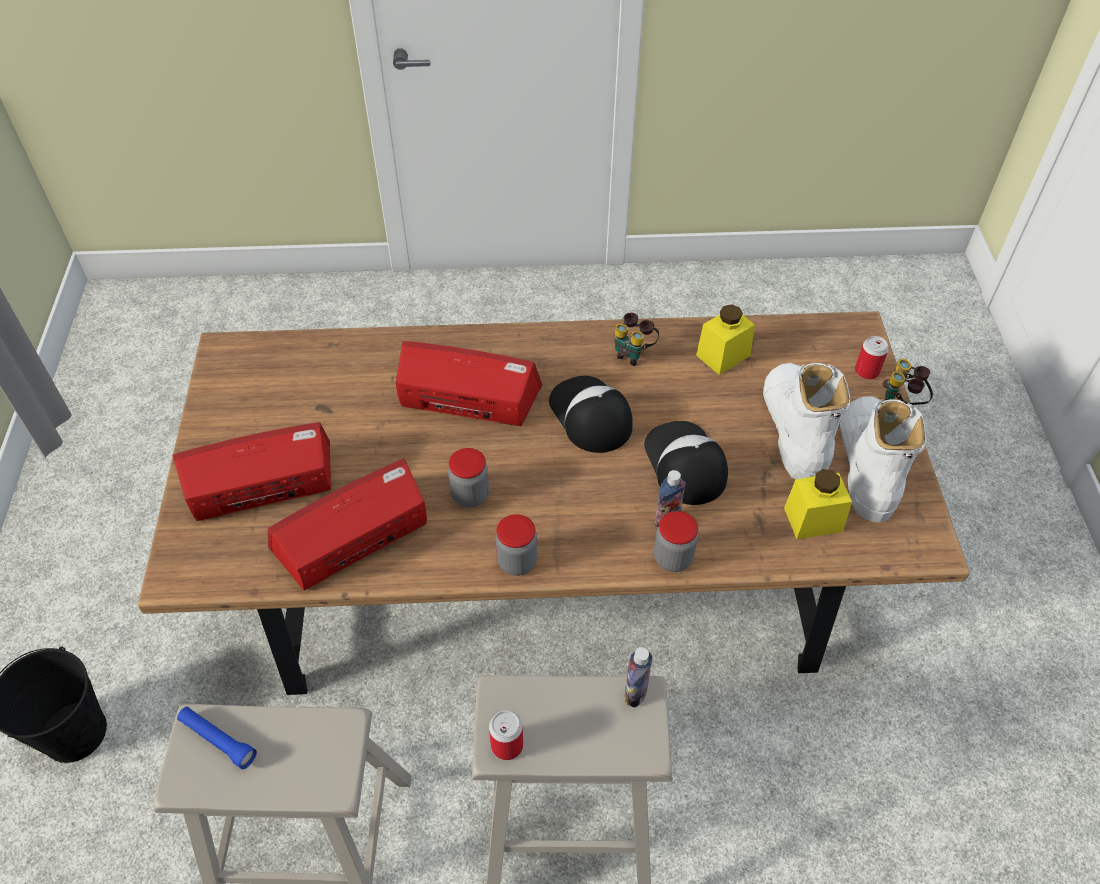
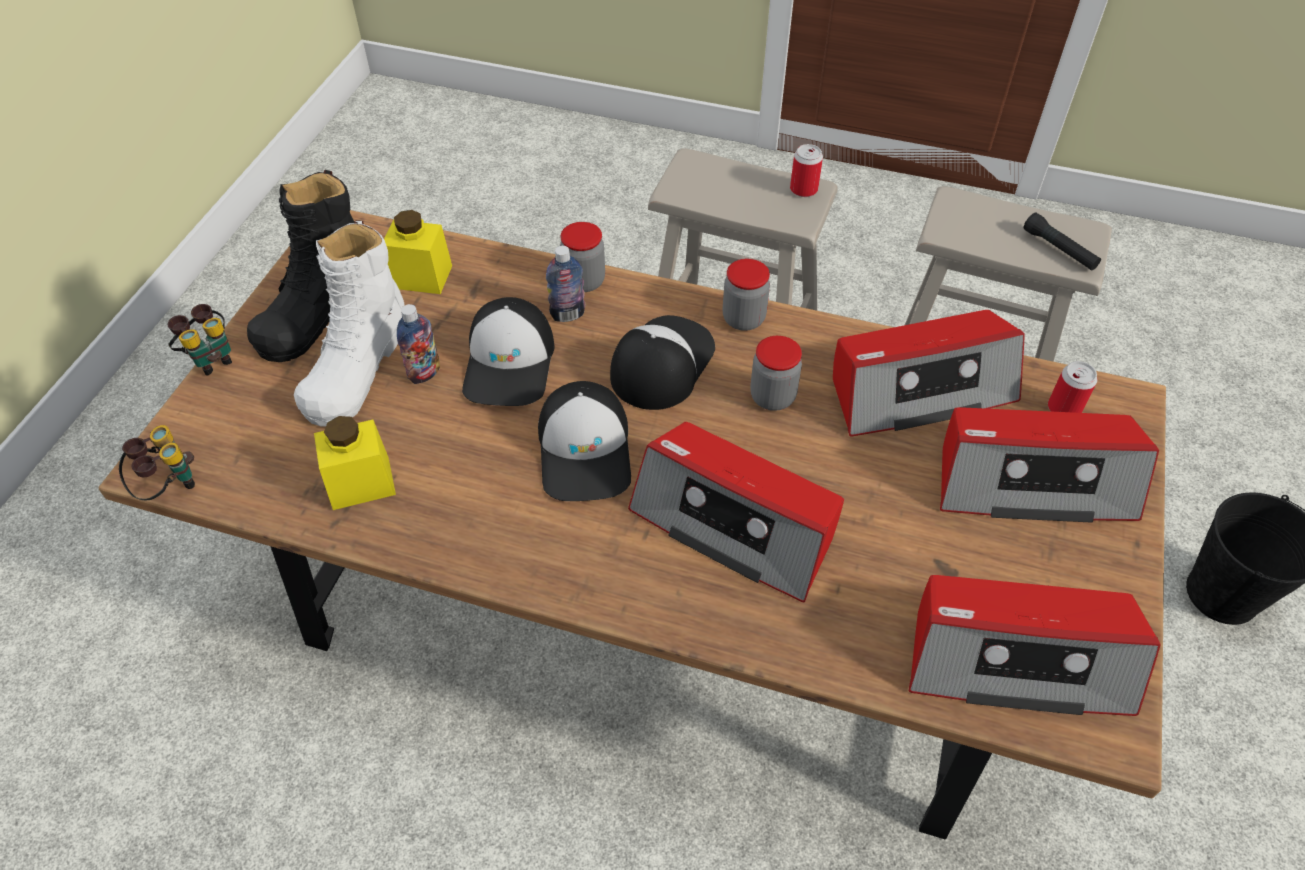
camera: 160 degrees left, 0 degrees up
(218, 740) = (1059, 250): blue flashlight -> black flashlight
(278, 370) = (1016, 659): none -> radio
(569, 498) = (661, 363): none -> cap
(633, 353) = (477, 523): binoculars -> binoculars (169, 486)
(635, 693) = (680, 193): bottle -> bottle (424, 373)
(866, 371) = (207, 407): can -> can (1064, 408)
(867, 465) = (317, 308): white boot -> black boot

